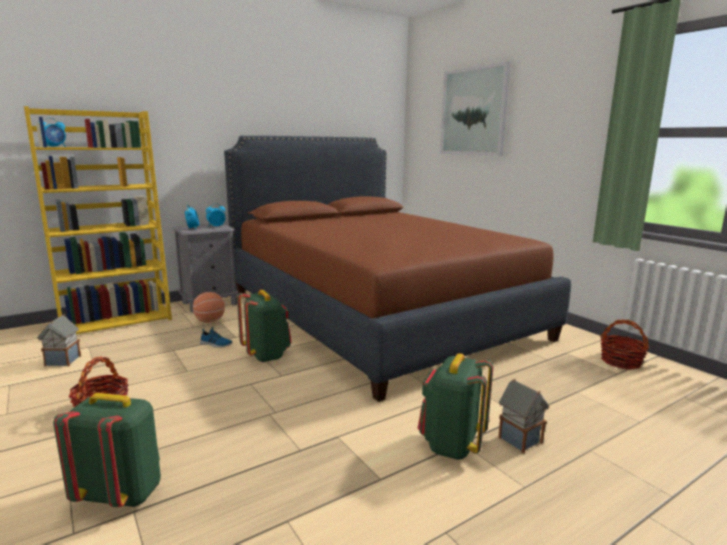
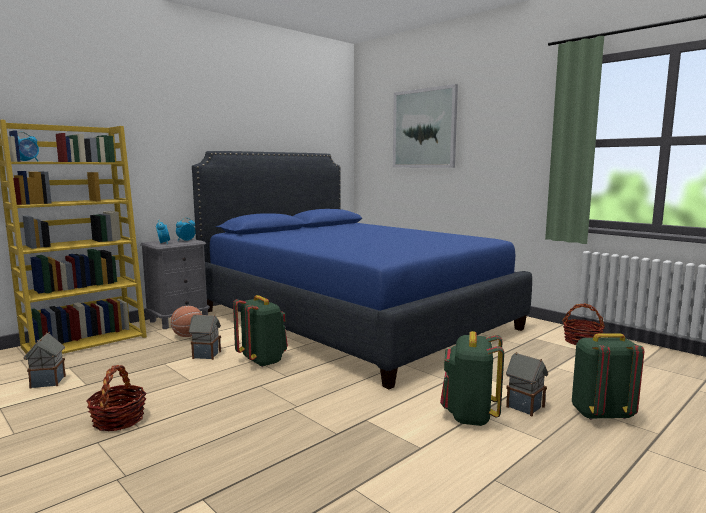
camera: 10 degrees left, 5 degrees down
(121, 494) = (182, 486): green backpack -> green backpack (601, 414)
(216, 344) = (206, 355): shoe -> toy house
(378, 314) = (353, 319): brown bed -> blue bed

